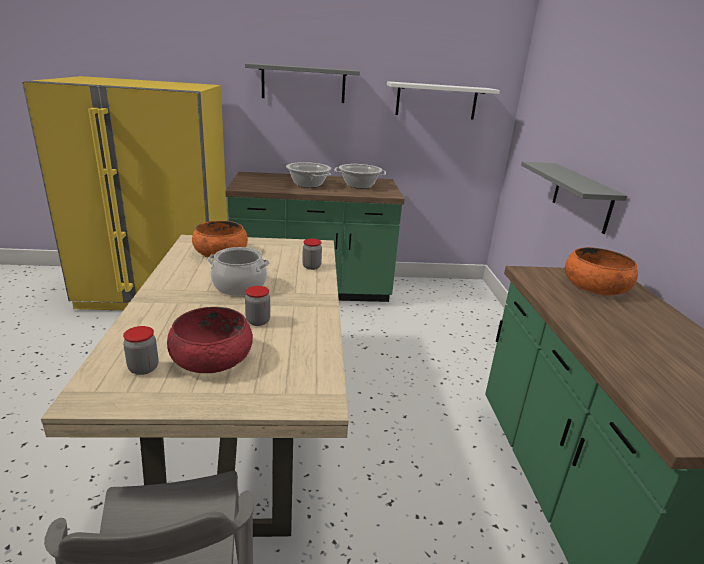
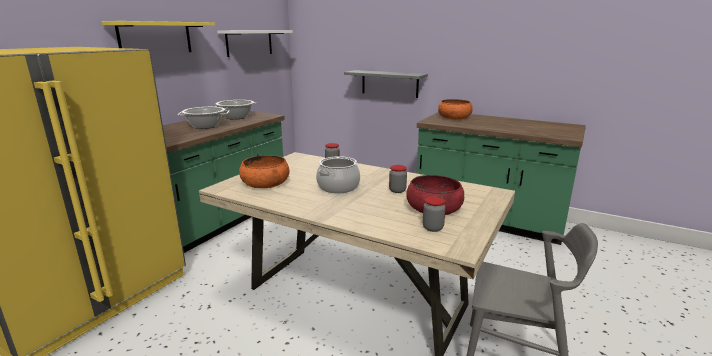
camera: 55 degrees left, 5 degrees down
(303, 83) = (155, 38): grey shelf -> yellow shelf

